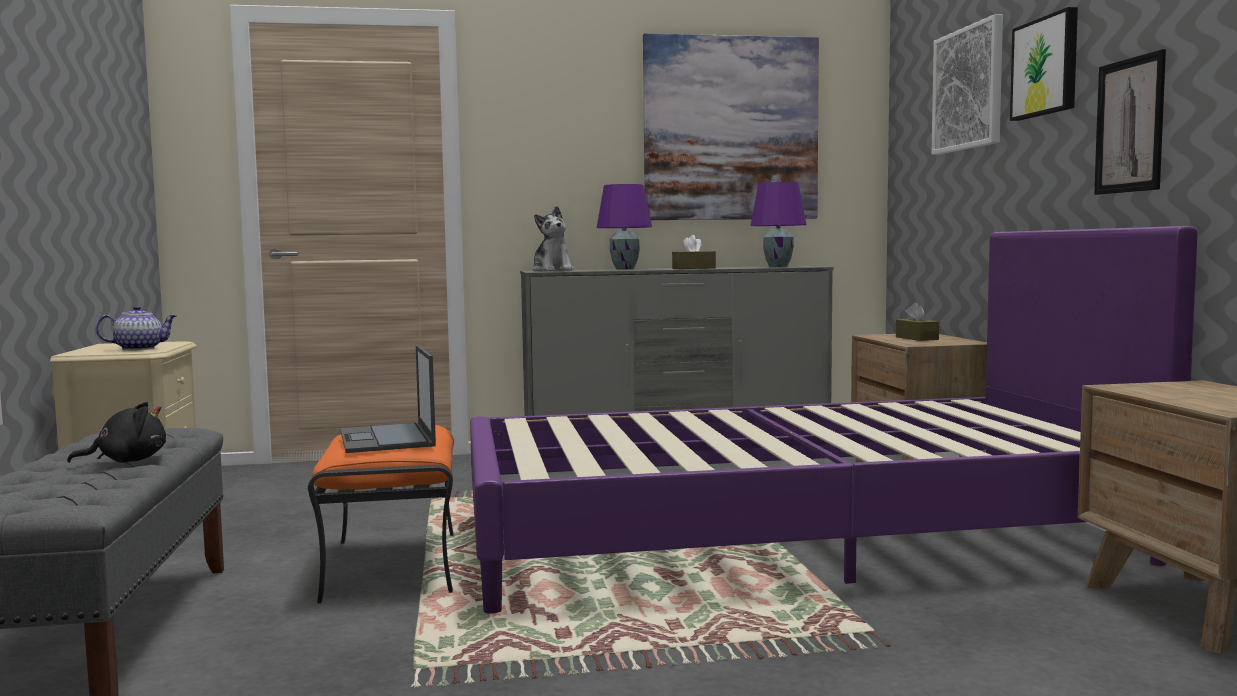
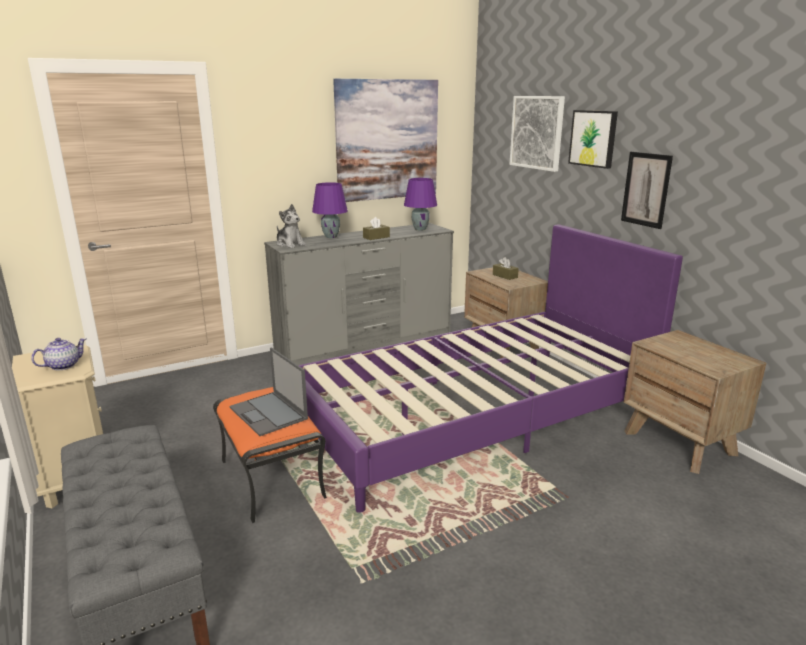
camera: 20 degrees left, 15 degrees up
(127, 461) = (141, 482): black plush toy -> none

